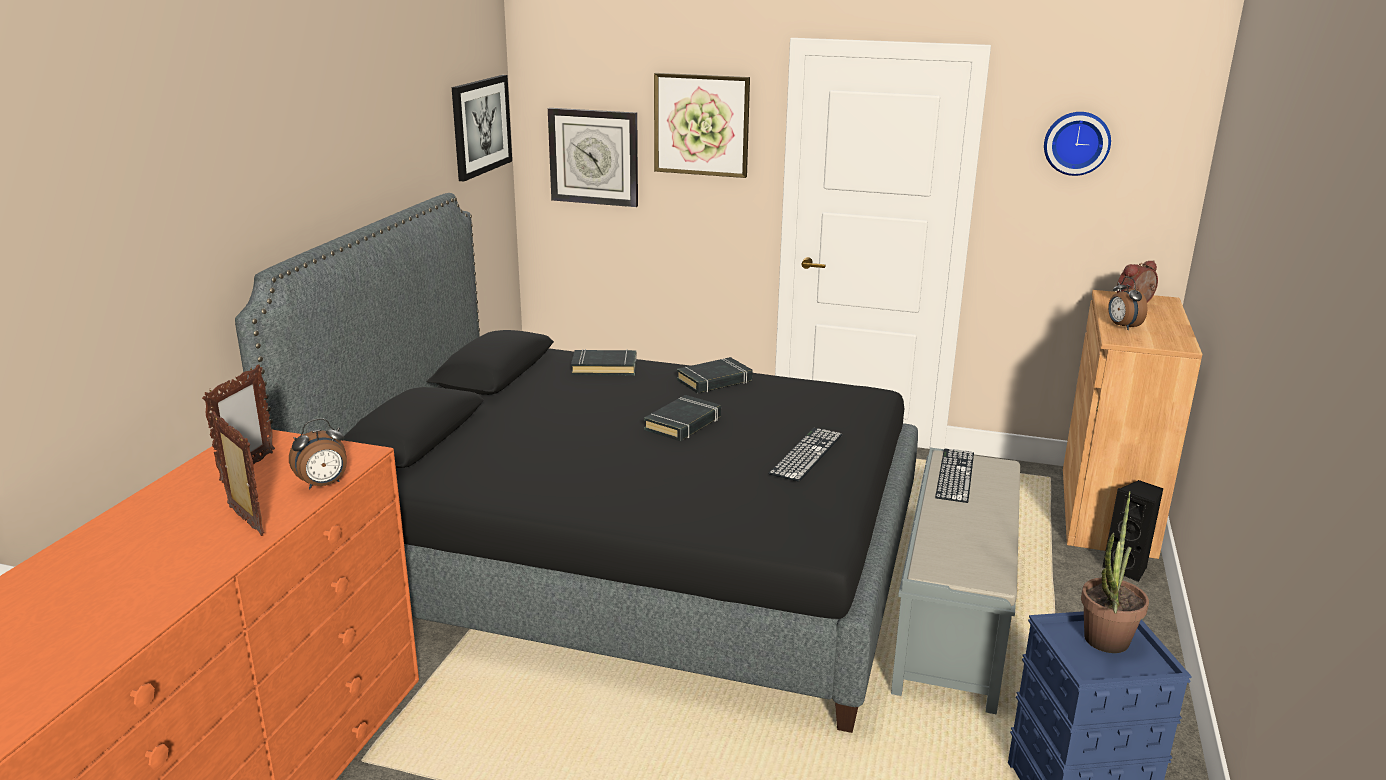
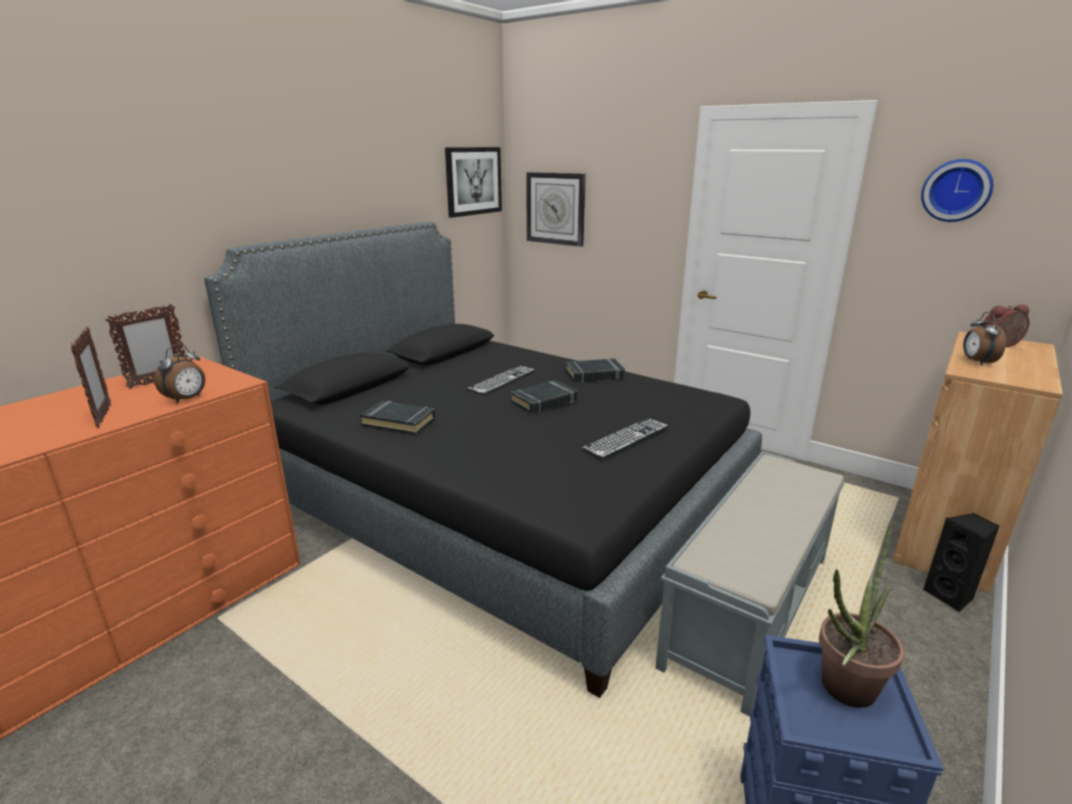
camera: 20 degrees right, 0 degrees up
(323, 485) = (187, 399): alarm clock -> alarm clock turned 45 degrees counterclockwise
(604, 368) = (520, 357): black book -> black book (399, 422)
(701, 125) = (630, 182): picture -> none
(955, 475) = (772, 478): keyboard -> keyboard (502, 380)

